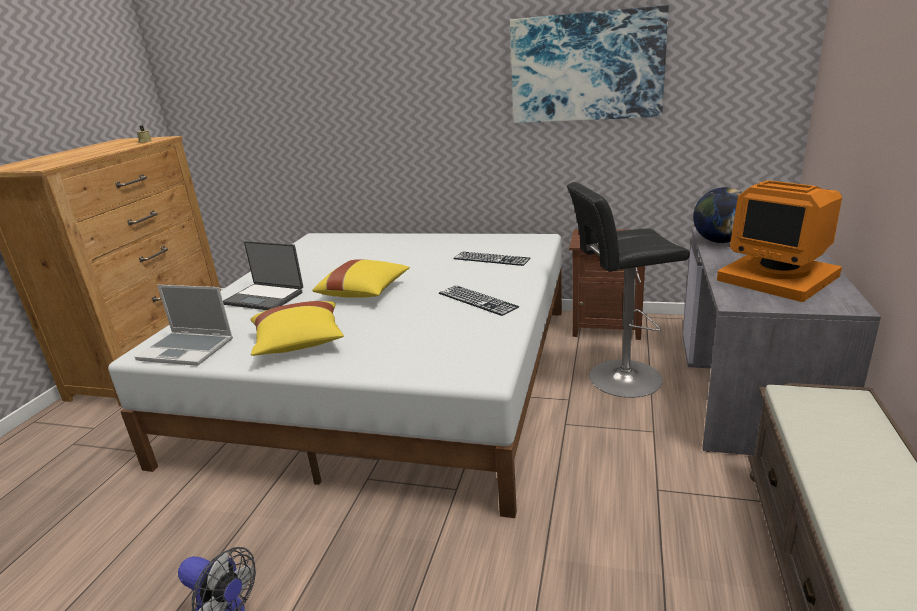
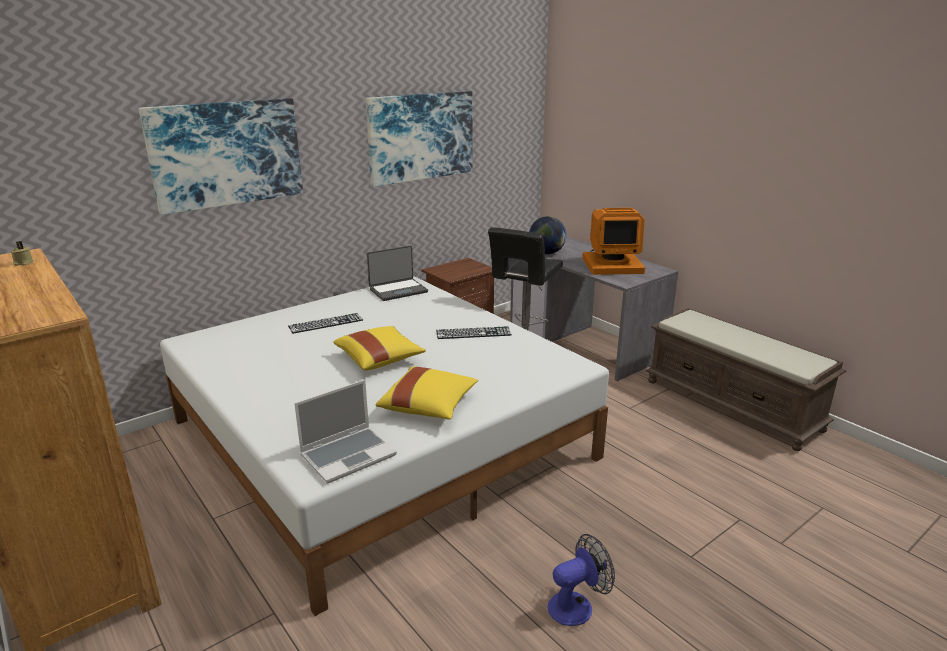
camera: 55 degrees left, 0 degrees up
(265, 297) = (299, 397): laptop -> laptop (398, 290)
(366, 77) = (226, 154): none -> picture
(491, 259) = (412, 305): keyboard -> keyboard (326, 323)

